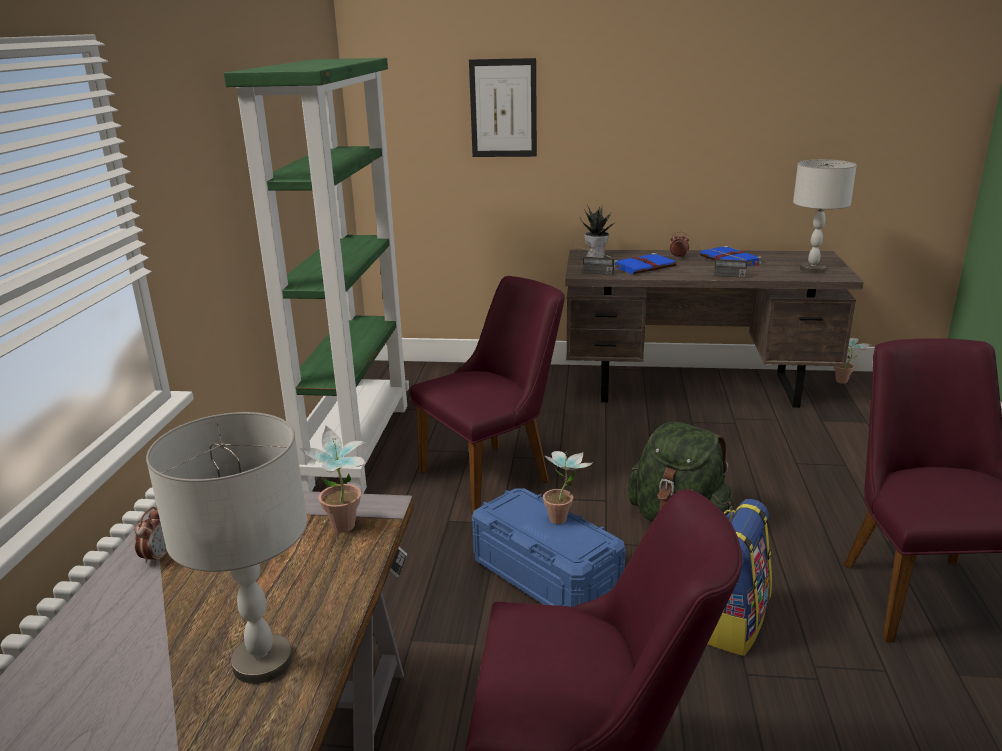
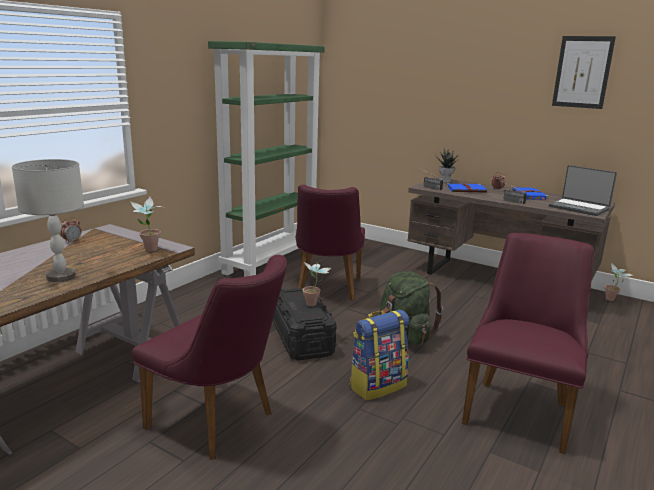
camera: 25 degrees right, 5 degrees down
(495, 473) = (327, 290): purple chair -> purple chair turned 105 degrees clockwise
(503, 108) = (405, 84): picture -> picture (582, 72)
(546, 576) = (302, 337): blue storage box -> black storage box
(813, 269) = (579, 208): grey table lamp -> laptop

